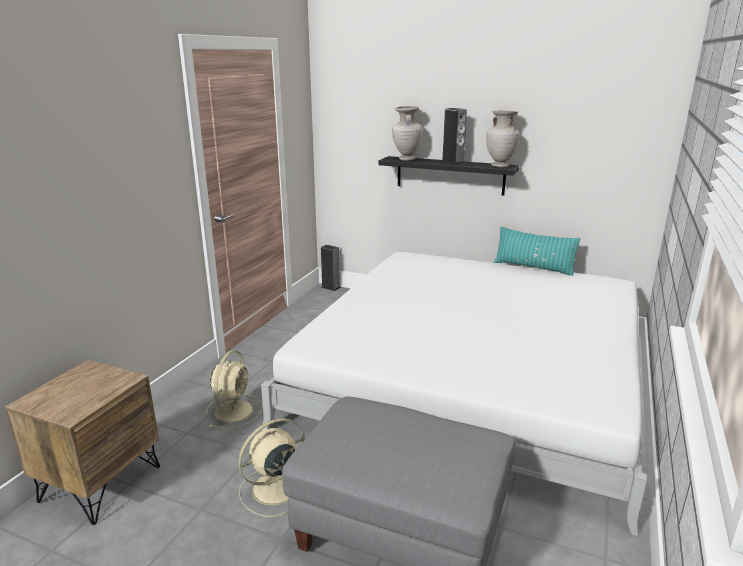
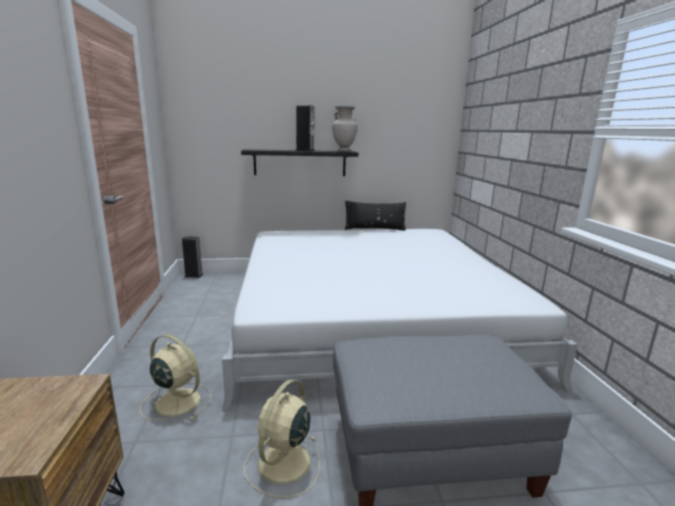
camera: 30 degrees left, 5 degrees down
(234, 410) = (176, 401): beige fan -> beige fan turned 45 degrees counterclockwise
(406, 159) = (264, 149): beige vase -> none
(533, 267) = (374, 229): turquoise pillow -> black pillow

